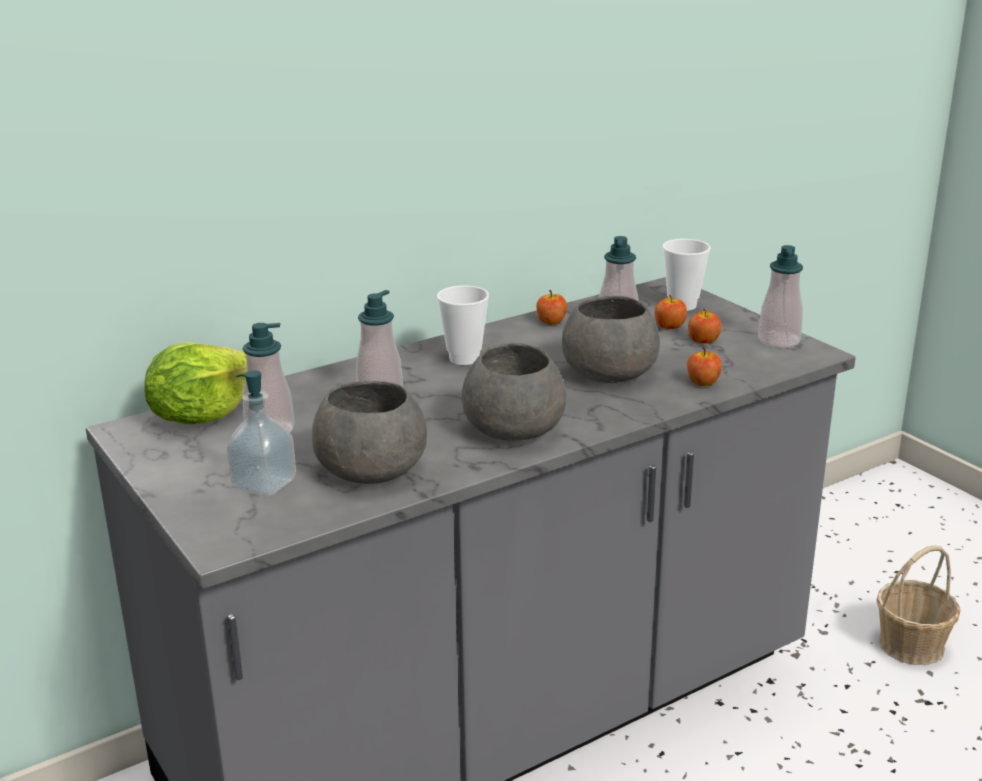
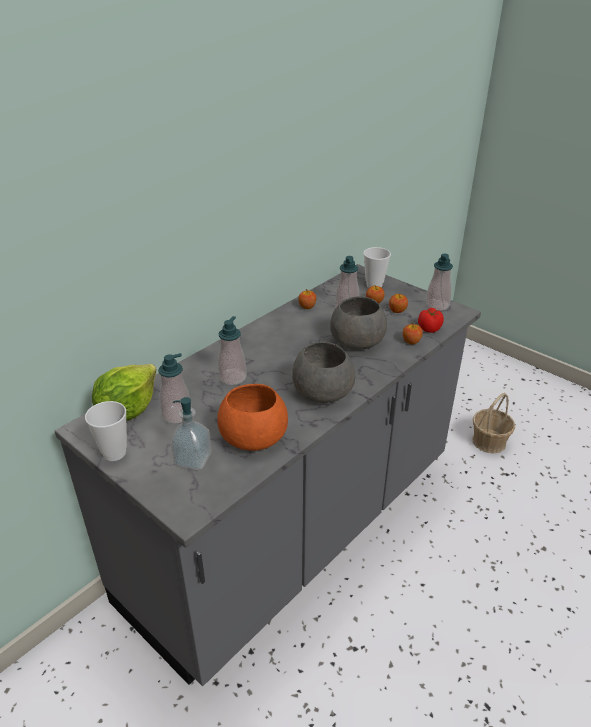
camera: 15 degrees left, 10 degrees up
(369, 470) = (252, 437): grey bowl -> orange bowl
(464, 358) = (269, 341): cup -> cup (114, 453)
(746, 369) = (430, 328): none -> tomato

